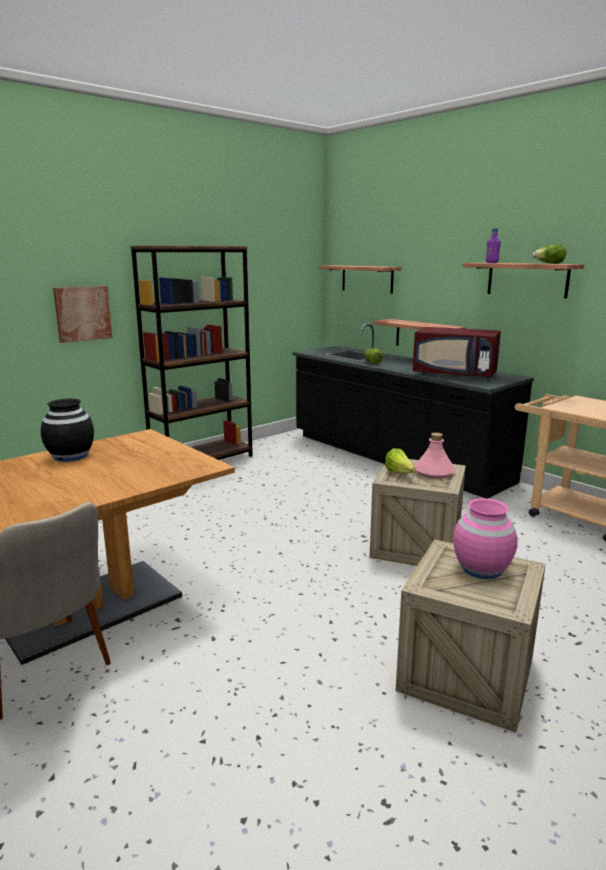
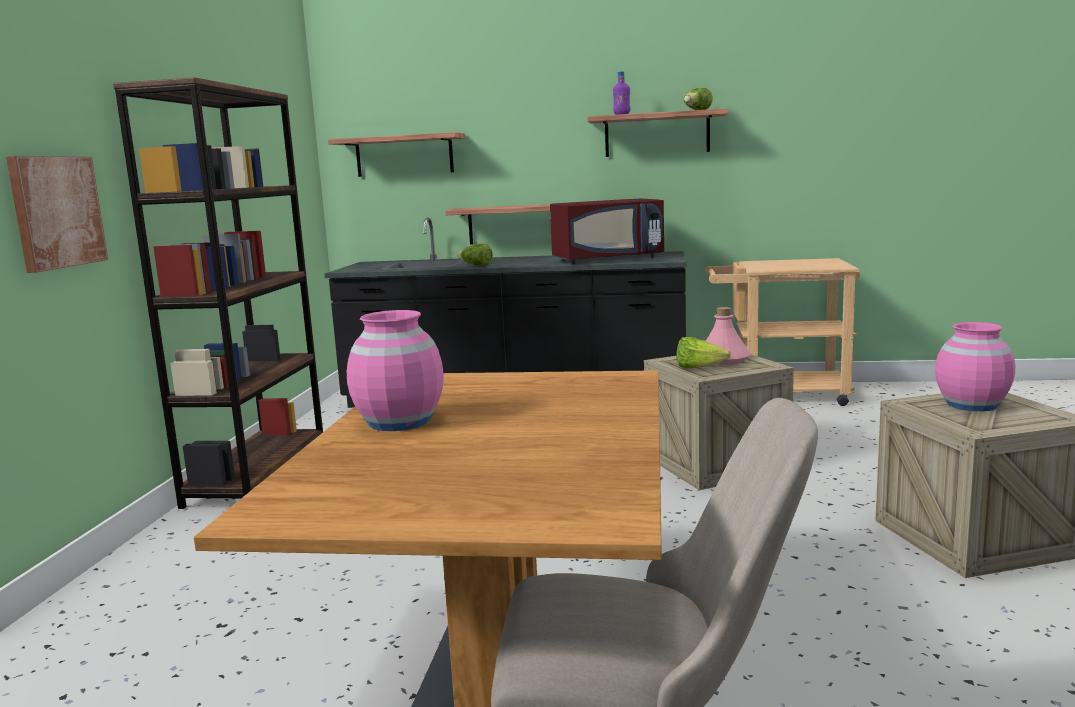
camera: 40 degrees left, 5 degrees down
(70, 456) = (399, 422): black vase -> pink vase

